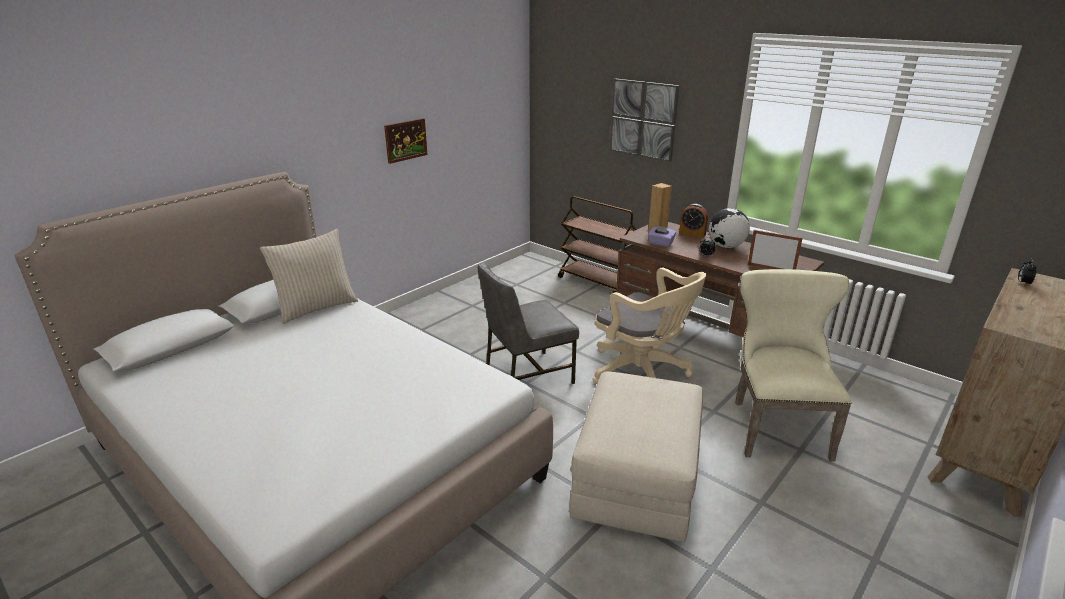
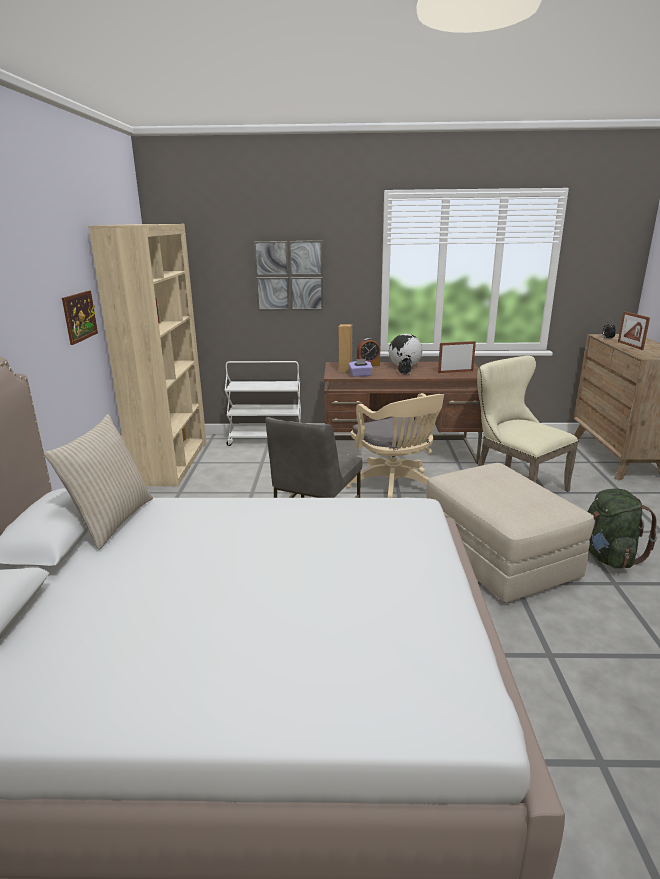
camera: 40 degrees left, 5 degrees down
(499, 277) = (171, 462): none -> beige bookcase
(597, 282) = (266, 440): brown cart -> white cart
(643, 373) = (395, 488): beige office chair -> beige office chair turned 60 degrees clockwise
(753, 544) = (608, 556): none -> green backpack
(1029, 303) = (630, 345): none -> picture frame

